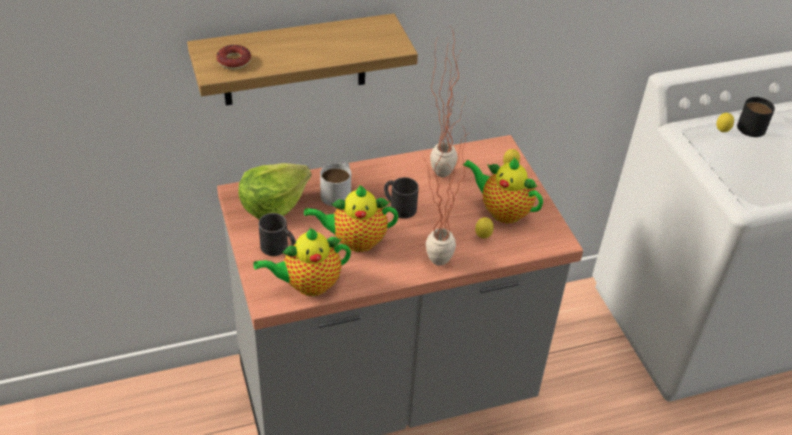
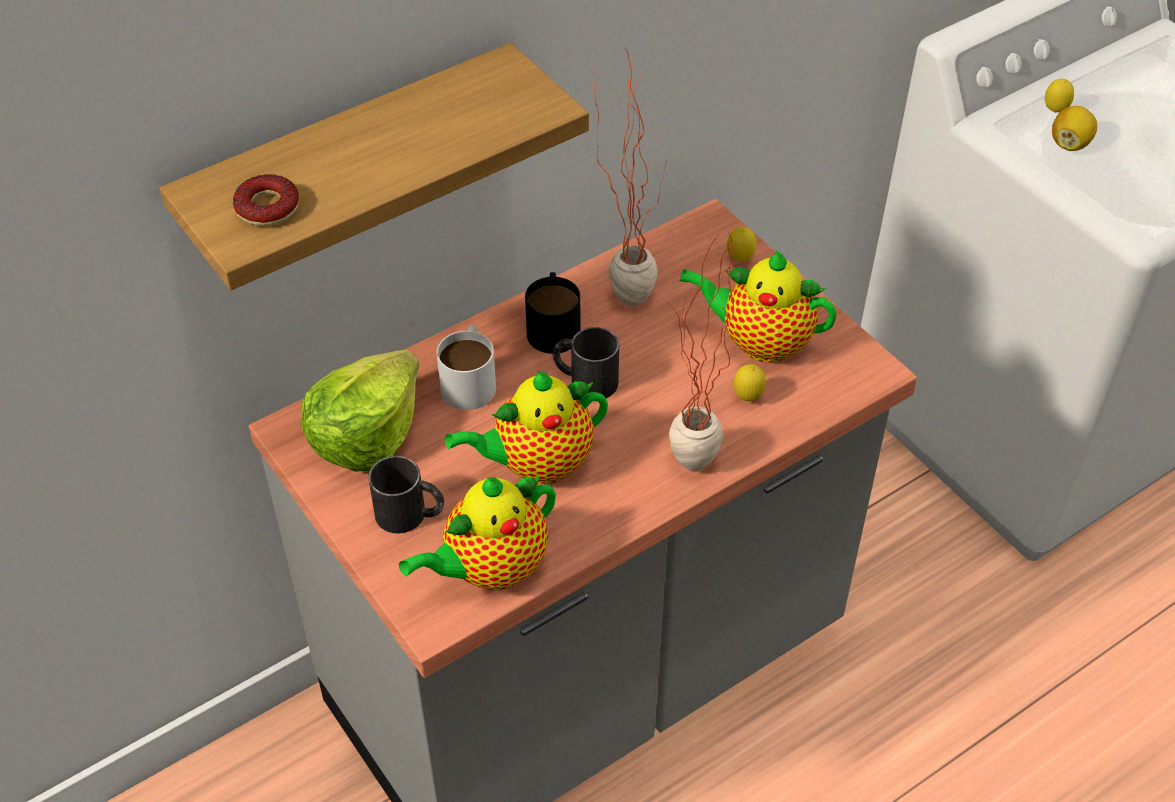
camera: 15 degrees left, 5 degrees up
(722, 150) = (1069, 144): none -> lemon
(751, 124) = (1094, 87): black mug -> black mug (553, 325)

